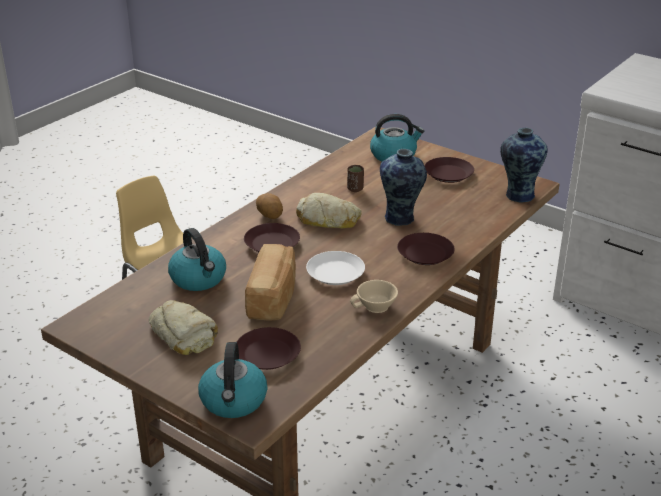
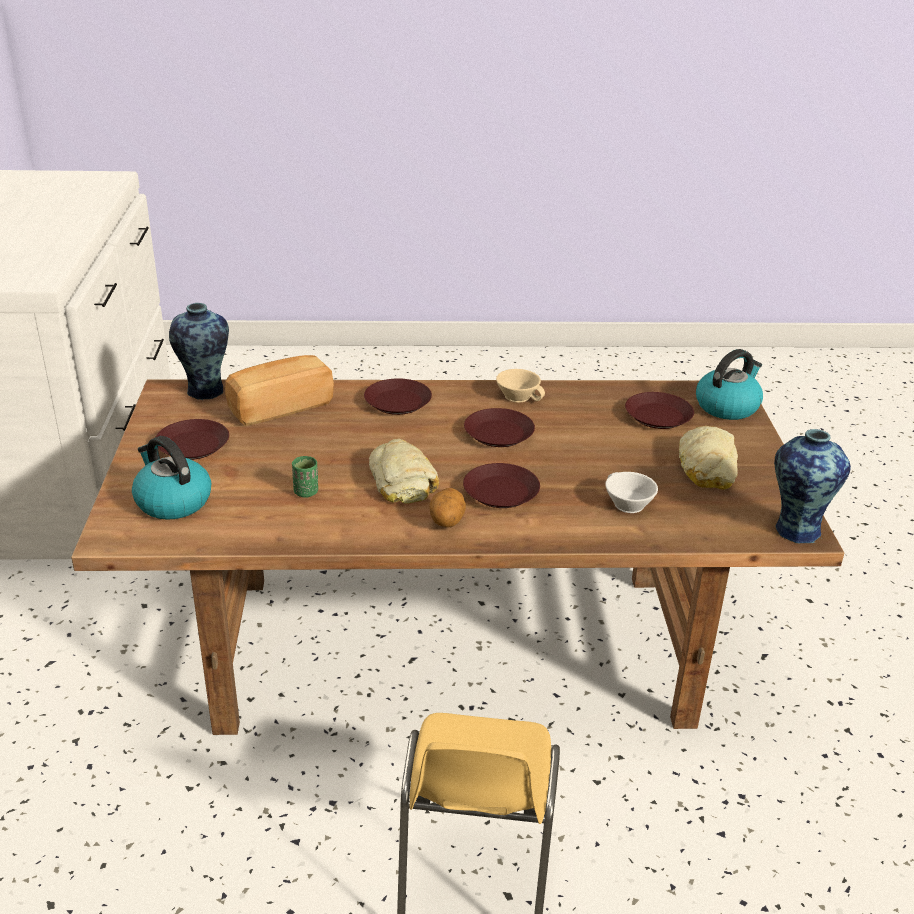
camera: 130 degrees left, 0 degrees up
(199, 279) = (626, 504): kettle -> white cup
(274, 297) = (585, 448): bread -> bread (280, 407)
(335, 273) = (499, 434): white plate -> brown plate
(355, 189) = (306, 492): brown cup -> green cup
(401, 219) = (343, 438): vase -> vase (796, 529)

